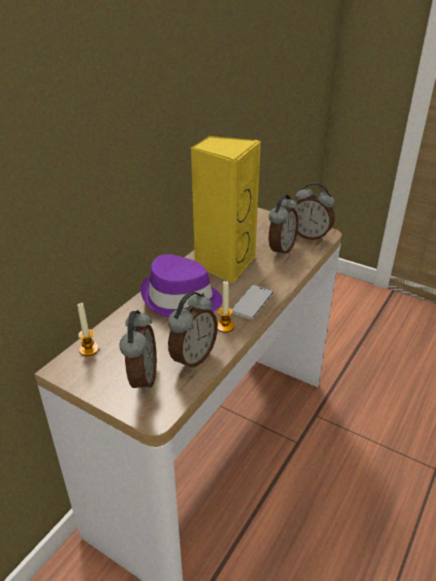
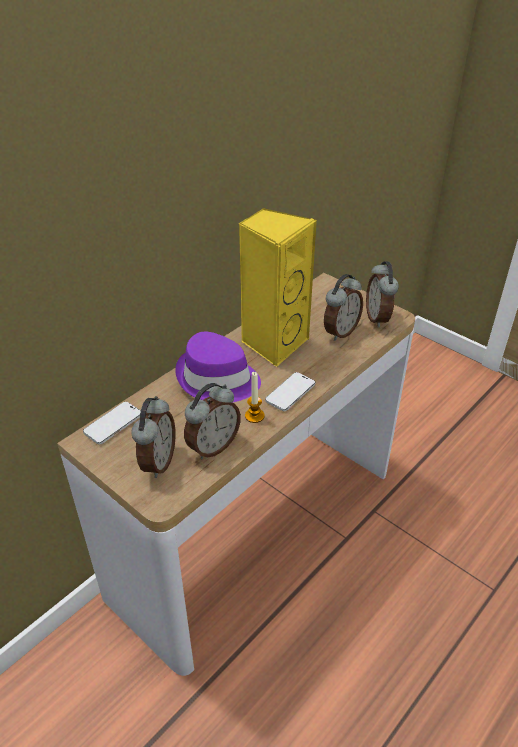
camera: 10 degrees right, 5 degrees up
(89, 349) = (113, 424): candle -> phone
(310, 236) = (378, 318): alarm clock -> alarm clock turned 45 degrees clockwise

